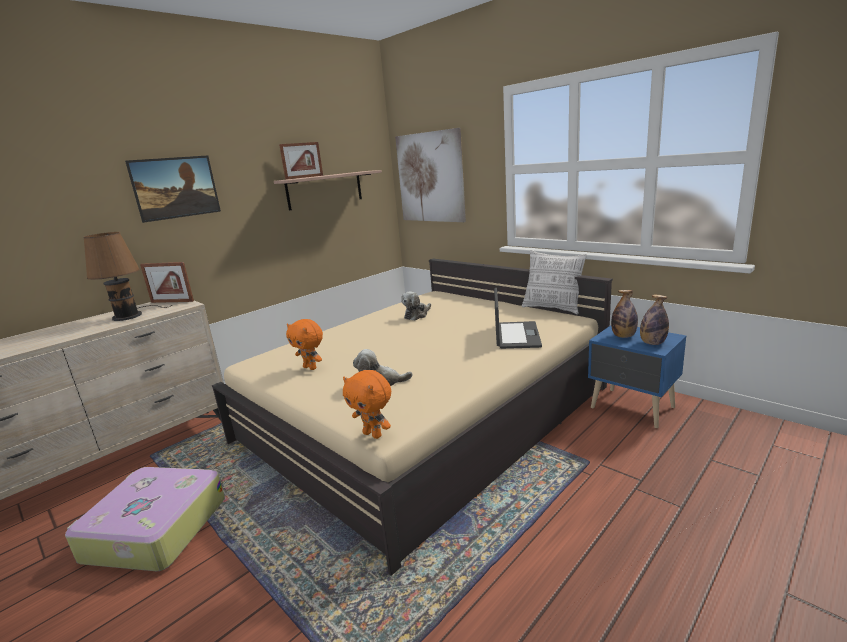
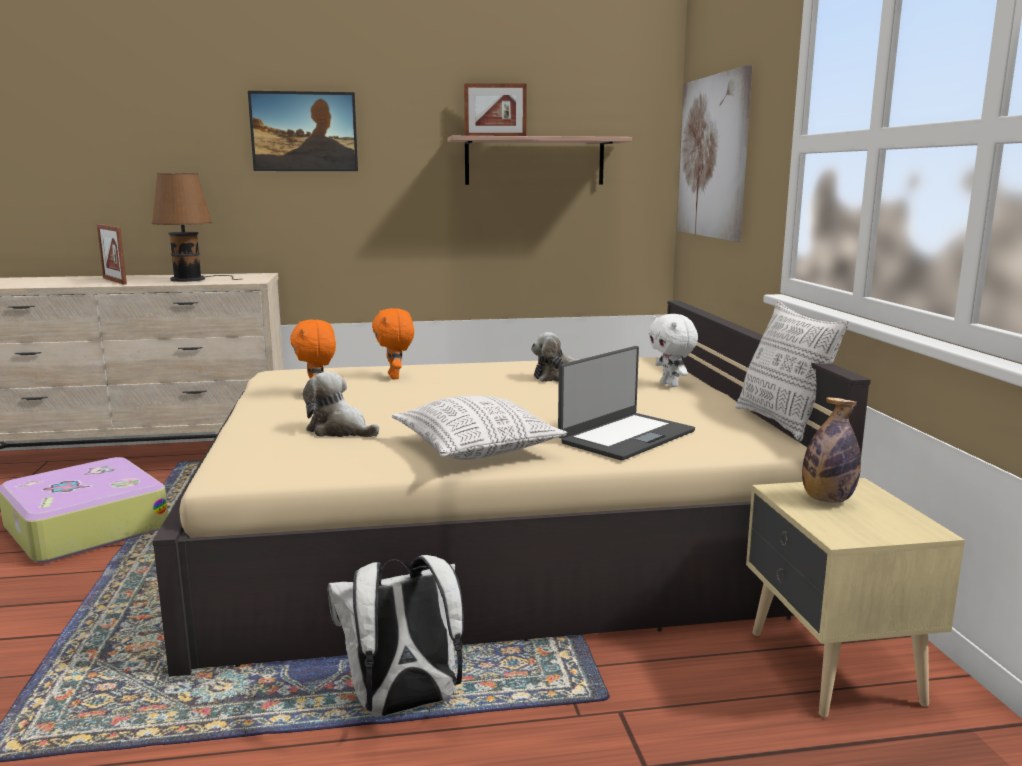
camera: 35 degrees right, 5 degrees down
(172, 301) = (253, 276): picture frame -> picture frame (114, 281)
(373, 434) = (219, 472): orange plush toy -> orange plush toy (395, 377)
(471, 365) = (477, 449): none -> pillow
(474, 304) = (671, 385): none -> white plush toy
(524, 513) = (403, 705): none -> white backpack
(632, 408) = (832, 669): blue nightstand -> beige nightstand
(652, 343) = (856, 526): bottle -> none

